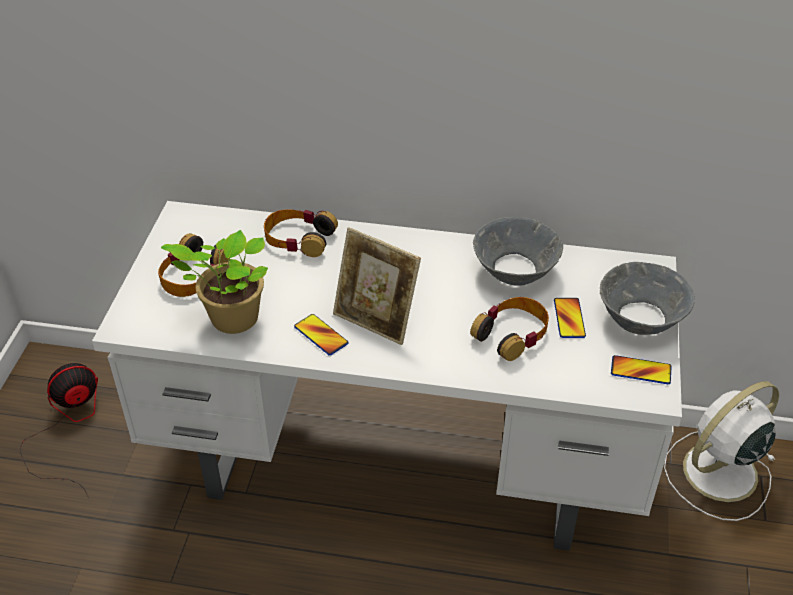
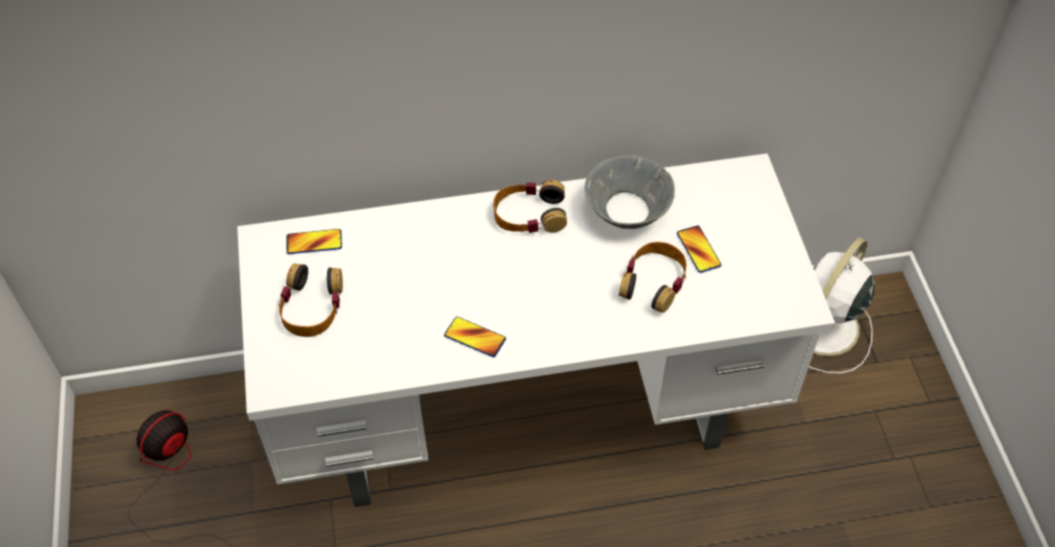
camera: 20 degrees left, 10 degrees up
(230, 319) = (377, 346): potted plant -> none
(299, 238) = (400, 234): headphones -> headphones (529, 214)
(376, 320) = (520, 305): picture frame -> none
(640, 371) = (783, 286): phone -> phone (314, 242)
(641, 318) = (762, 230): grey bowl -> none

